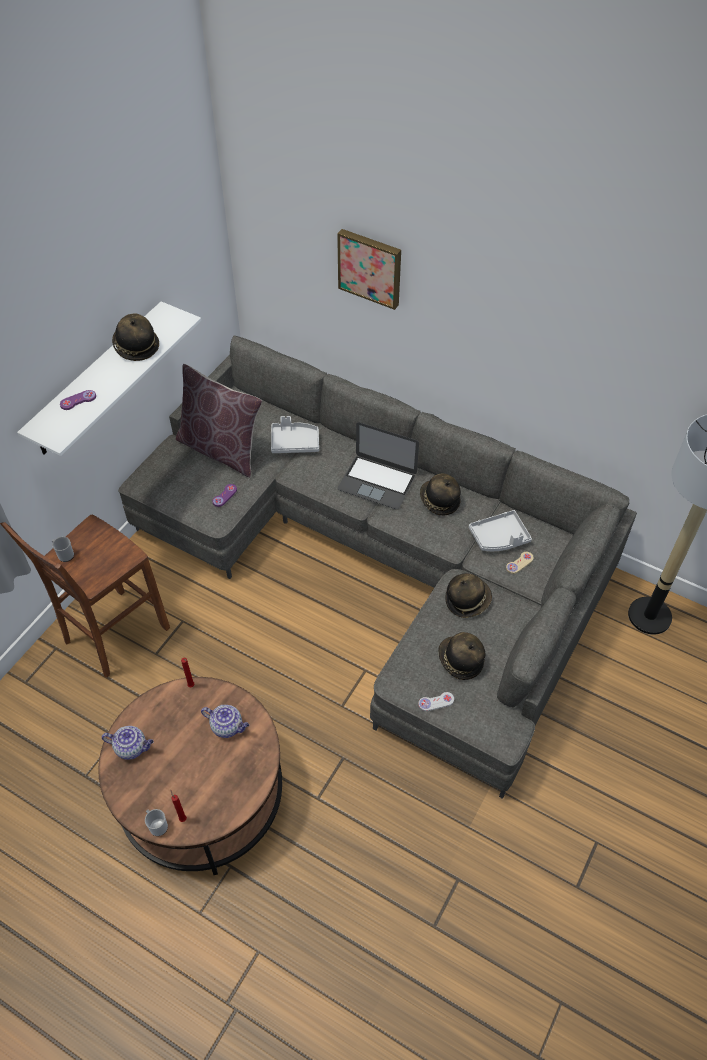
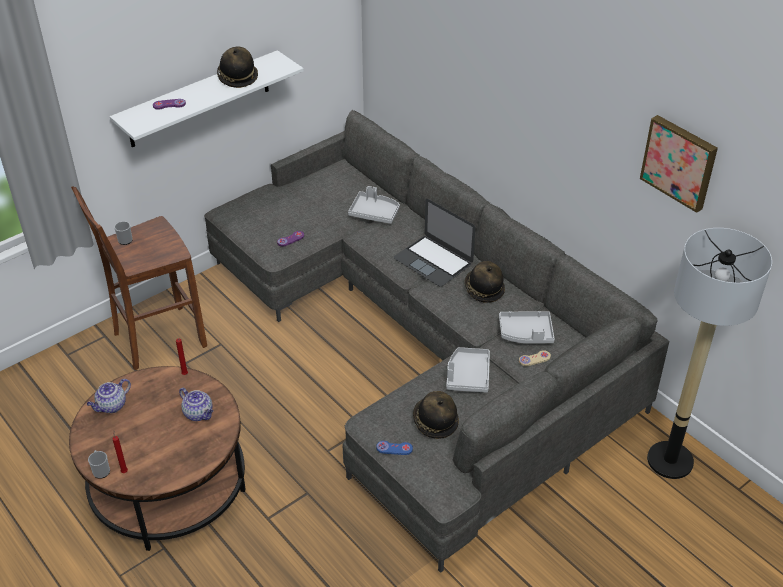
camera: 20 degrees right, 10 degrees down
(132, 747) = (111, 406): teapot -> teapot turned 105 degrees clockwise
(221, 449) = (306, 203): brown pillow -> none
(370, 267) = (463, 53): picture -> picture (680, 162)
(436, 702) = (394, 448): white game controller -> blue game controller
(467, 600) = (467, 375): hat -> grey tray

